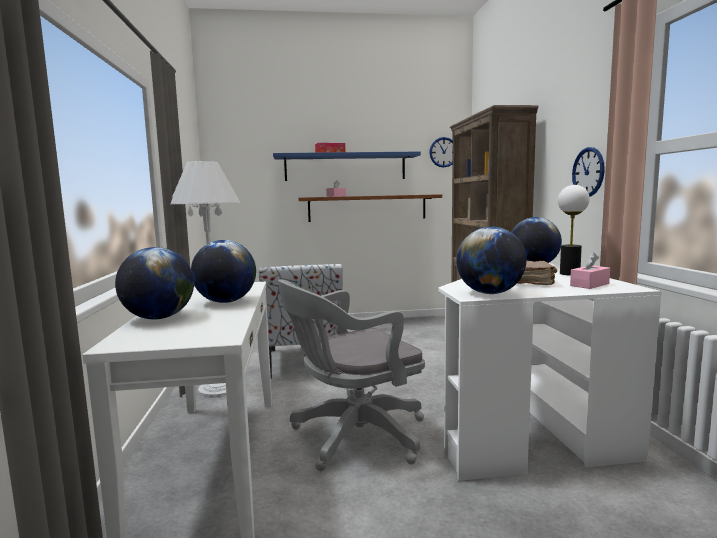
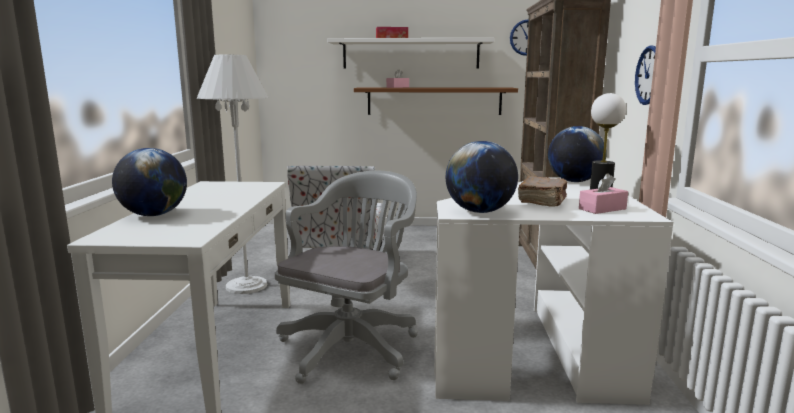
camera: 10 degrees right, 5 degrees up
(226, 302) = (226, 202): globe -> none
(345, 167) = (410, 54): blue shelf -> white shelf
(353, 437) = (353, 346): grey office chair -> grey office chair turned 135 degrees clockwise

